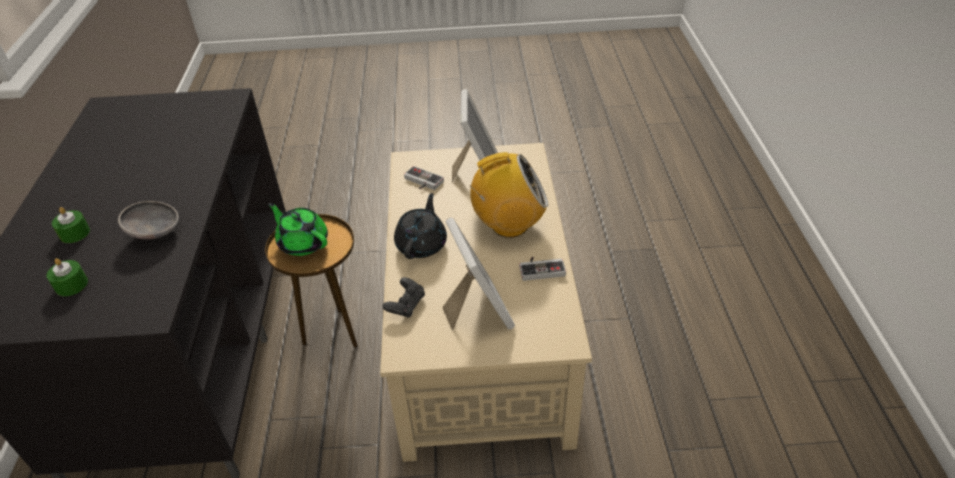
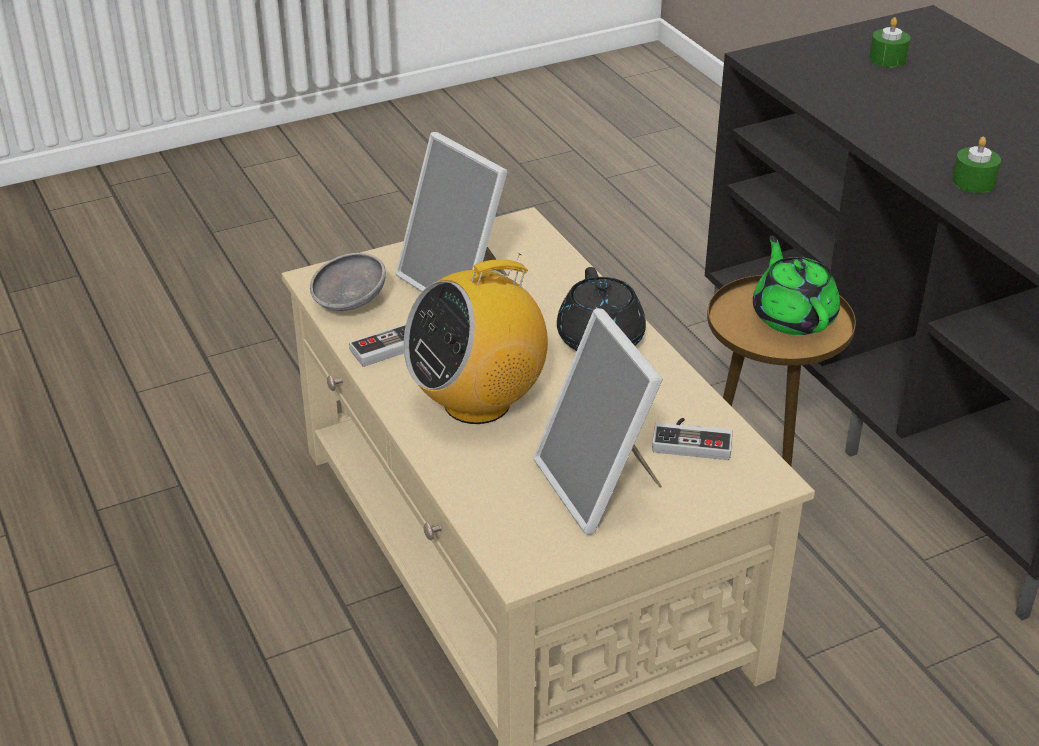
camera: 155 degrees right, 5 degrees down
(75, 233) = (975, 91): green candle -> green candle (973, 182)
(156, 233) = (879, 111): grey bowl -> grey bowl (348, 303)
(303, 242) = (793, 316): green teapot -> green teapot turned 120 degrees counterclockwise
(406, 305) = (558, 267): black game controller -> none

